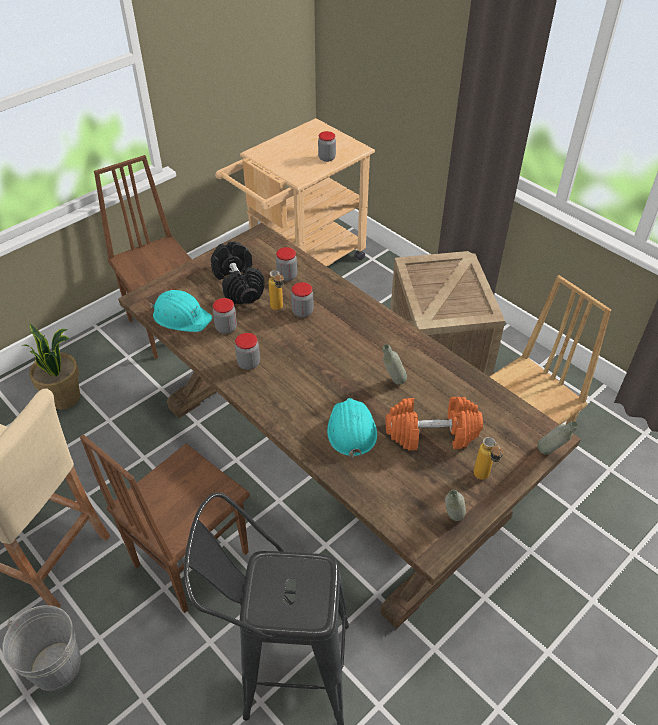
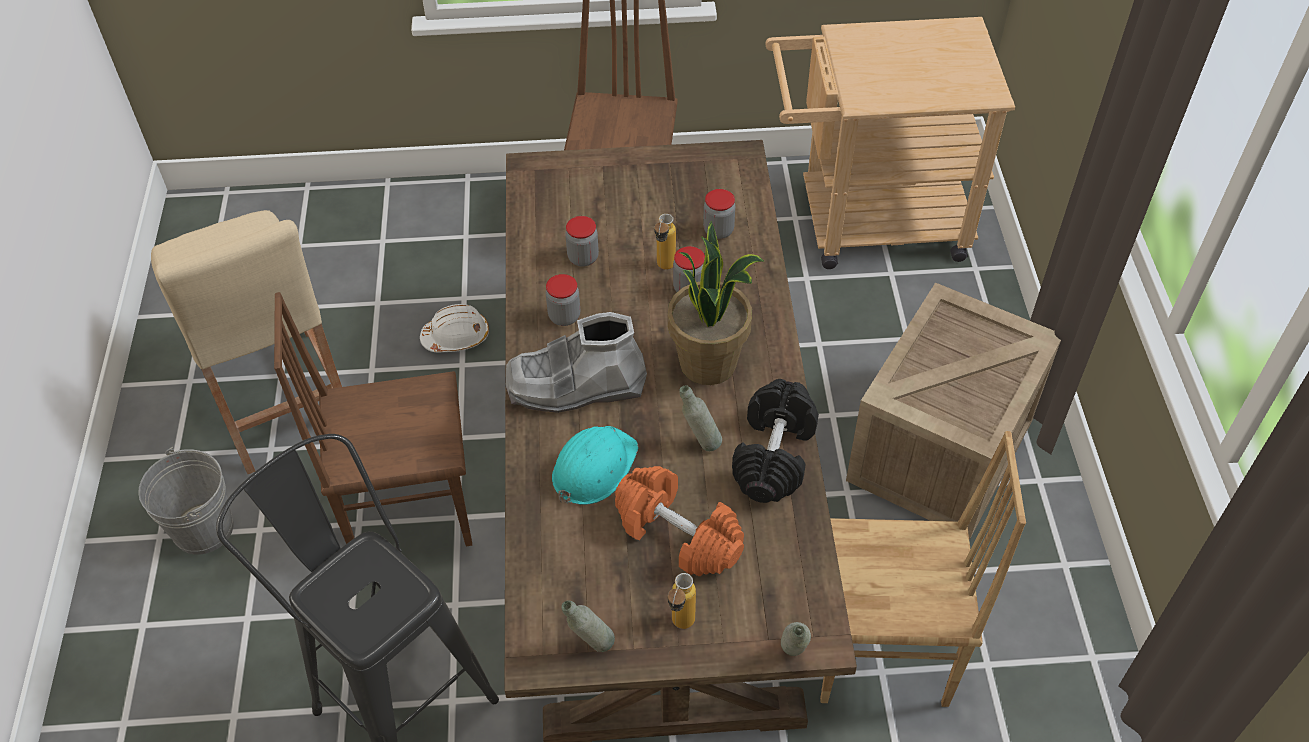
camera: 40 degrees right, 5 degrees up
(65, 397) = (443, 242): potted plant -> potted plant (709, 363)
(125, 444) = (456, 337): none -> white hard hat
(181, 316) = (549, 215): turquoise hard hat -> none
(239, 285) = (651, 210): black dumbbell -> black dumbbell (774, 456)
(295, 395) = (575, 386): none -> grey boot
(327, 158) = (930, 87): jar -> none

